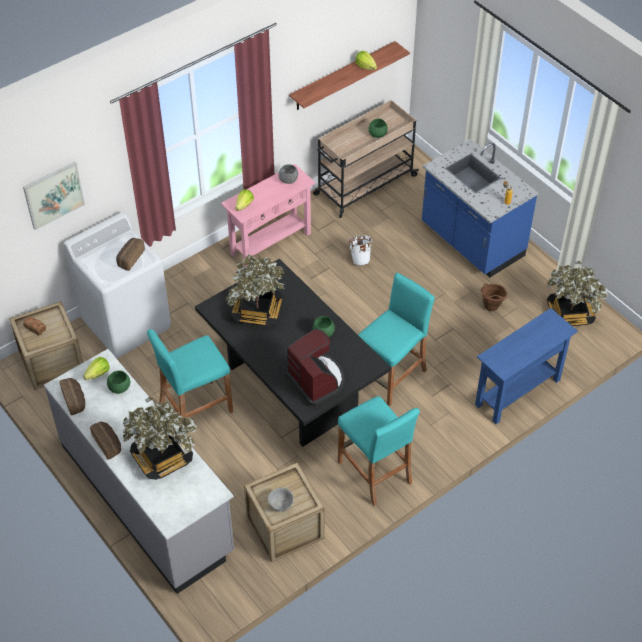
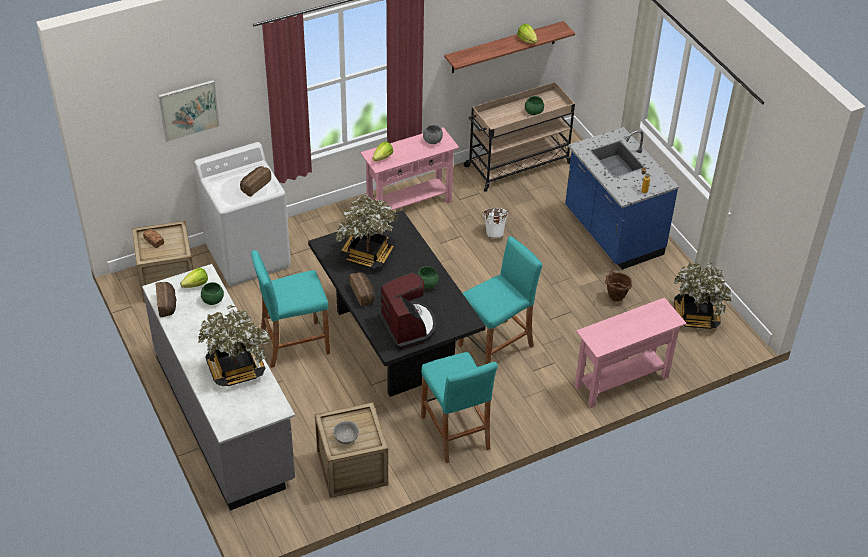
camera: 10 degrees right, 5 degrees down
(108, 443) = (188, 348): bread -> bread (363, 294)
(517, 392) = (621, 381): blue console table -> pink console table

